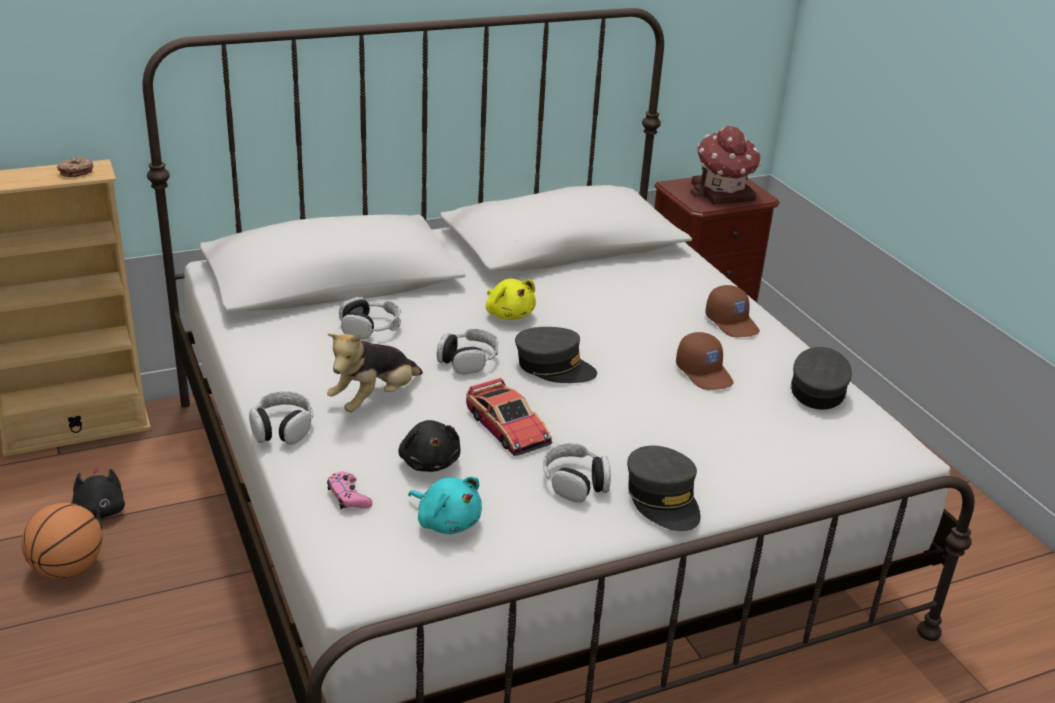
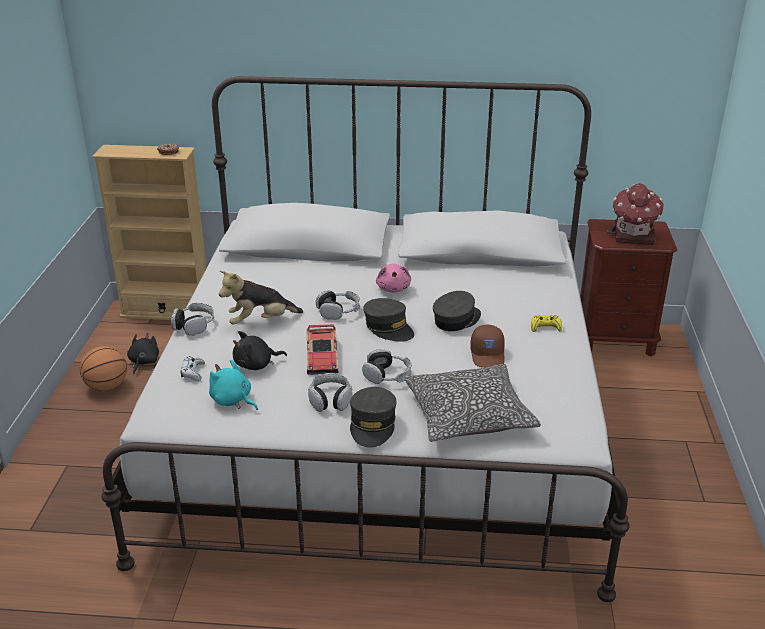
camera: 30 degrees right, 0 degrees up
(348, 497) = (193, 372): pink game controller -> white game controller
(370, 328) = (299, 279): headphones -> headphones (387, 375)
(429, 461) = (256, 365): black plush toy -> black plush toy turned 60 degrees clockwise
(446, 521) = (232, 400): turquoise plush toy -> turquoise plush toy turned 150 degrees clockwise
(509, 314) = (393, 288): yellow plush toy -> pink plush toy
(732, 323) = (545, 327): brown cap -> yellow game controller
(757, 454) = (469, 415): none -> pillow
(817, 390) = (560, 386): grey cap -> grey cap (456, 320)

